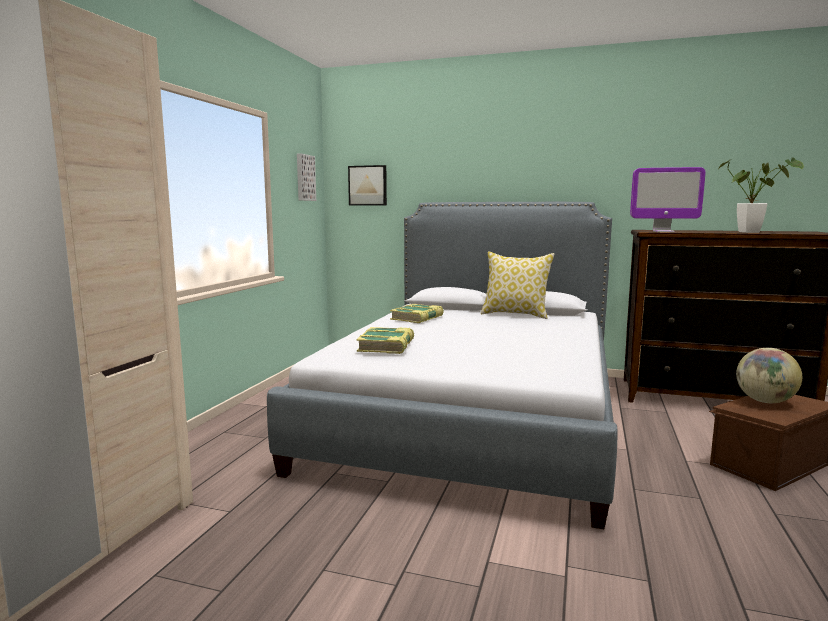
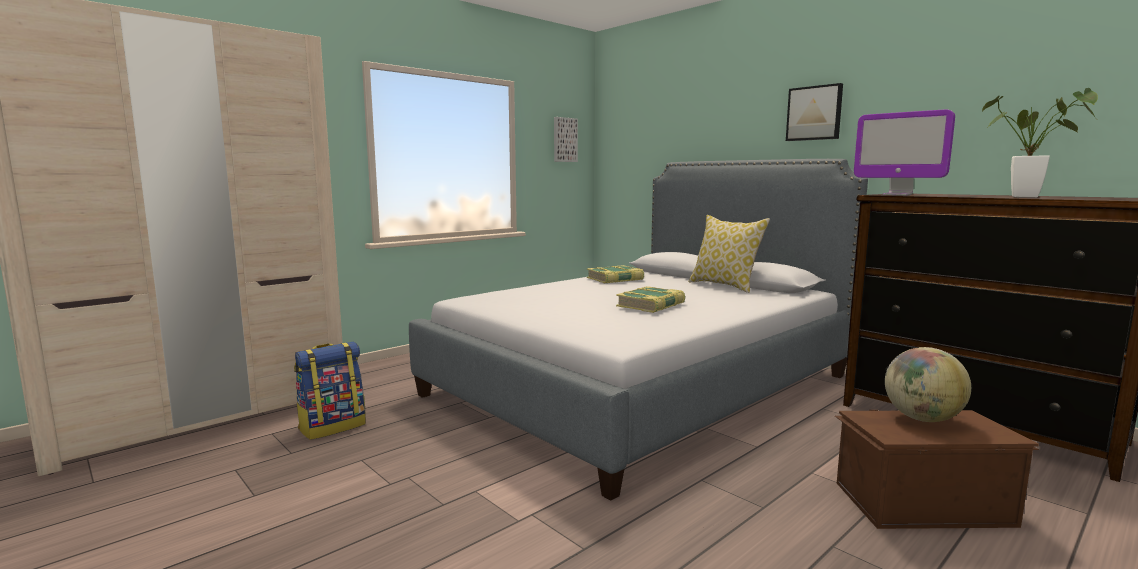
camera: 30 degrees right, 0 degrees up
(228, 541) = (333, 427): none -> backpack
(368, 185) = (628, 146): picture -> picture (814, 113)
(387, 346) = (524, 296): book -> book (651, 305)

